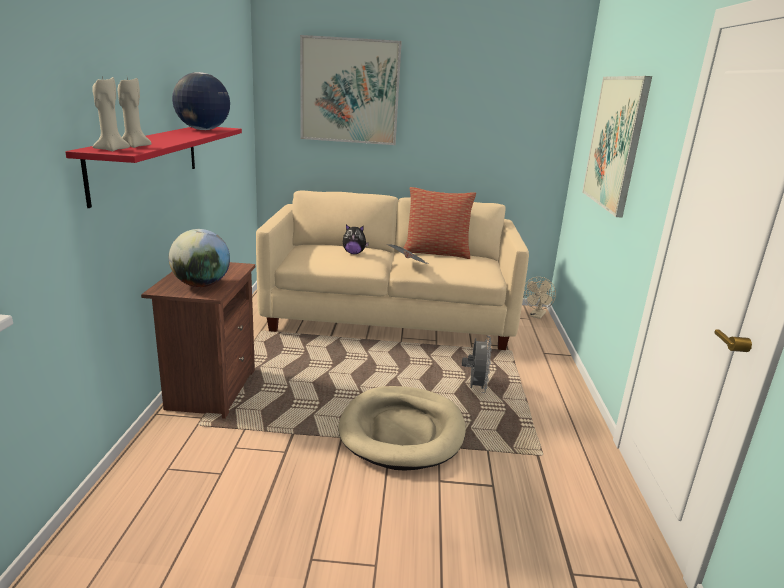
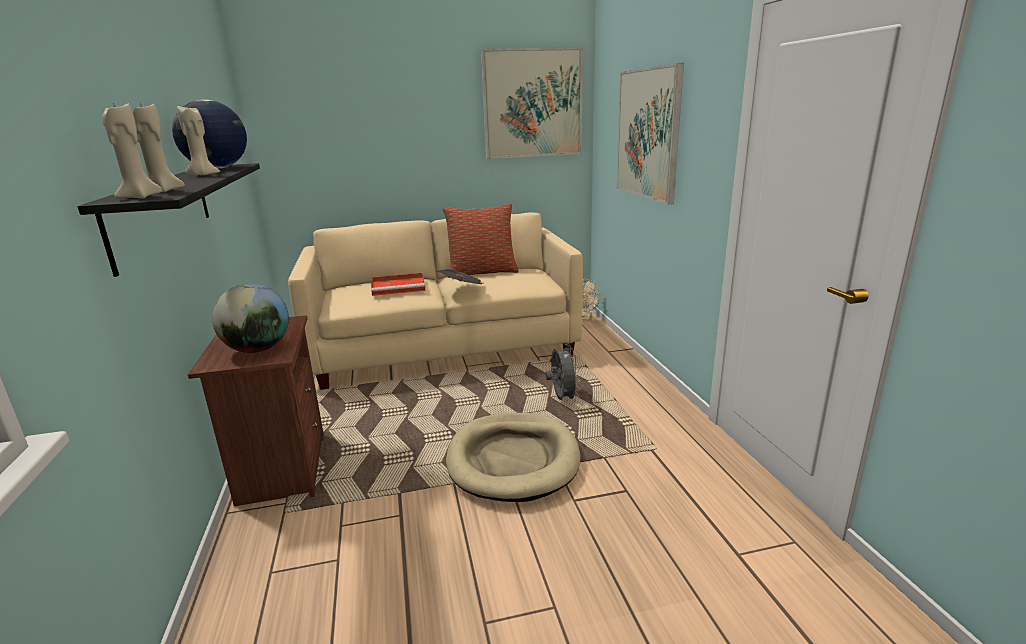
camera: 15 degrees left, 0 degrees up
(147, 160) = (163, 211): red shelf -> black shelf
(183, 135) = (203, 175): none -> beige candle
(349, 91) = (356, 114): picture -> picture (532, 104)
(354, 253) = (399, 286): plush toy -> red tray

